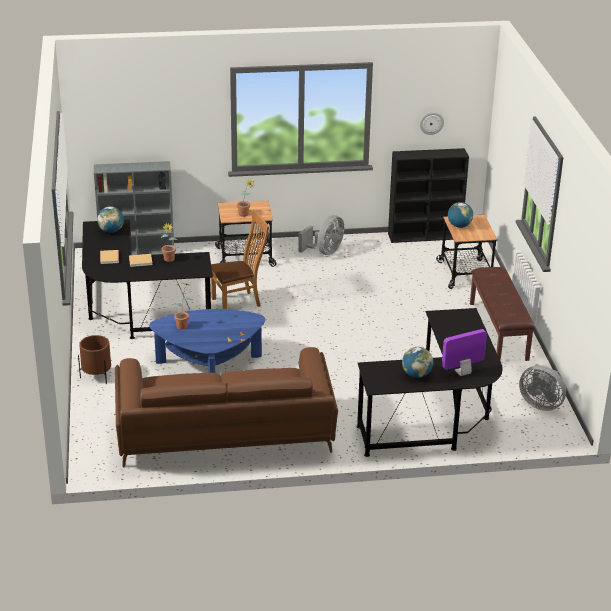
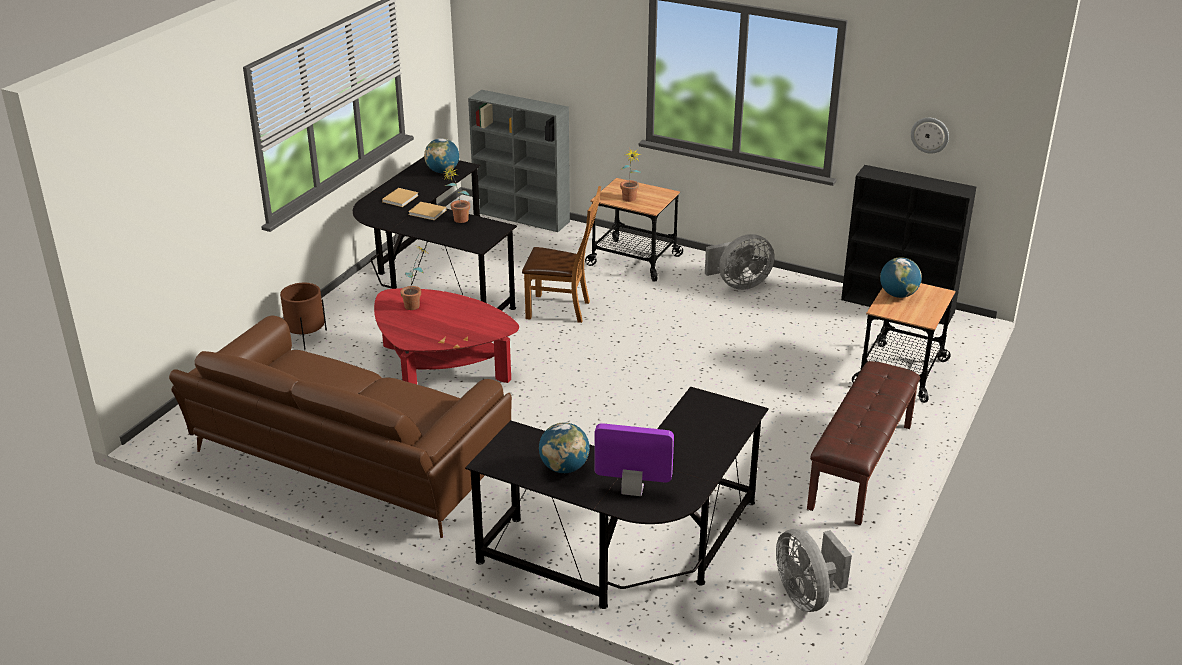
camera: 35 degrees right, 0 degrees up
(209, 362) = (441, 367): blue coffee table -> red coffee table

